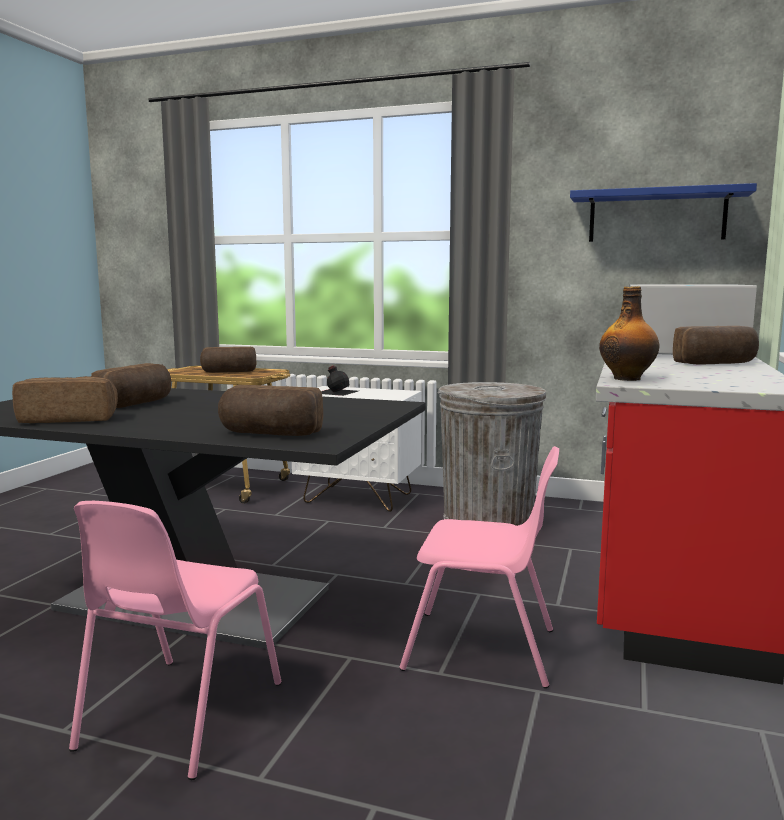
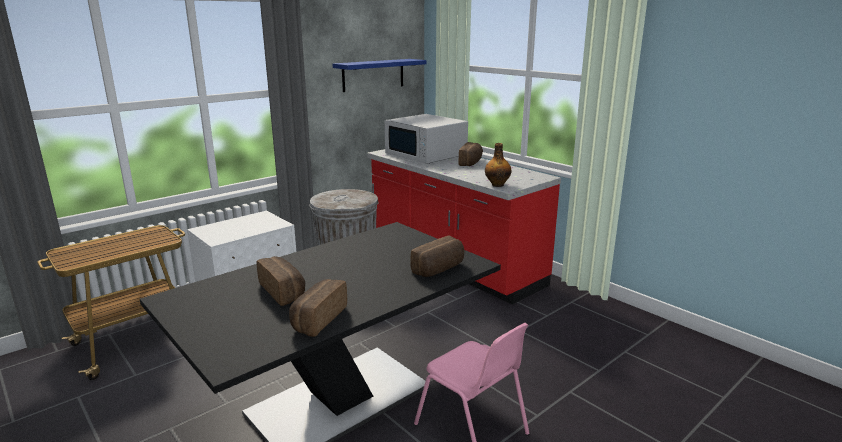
camera: 60 degrees left, 10 degrees up
(229, 372) = (120, 244): bread -> none
(336, 392) = (222, 230): black bottle -> none
(483, 649) = (480, 330): pink chair -> none

